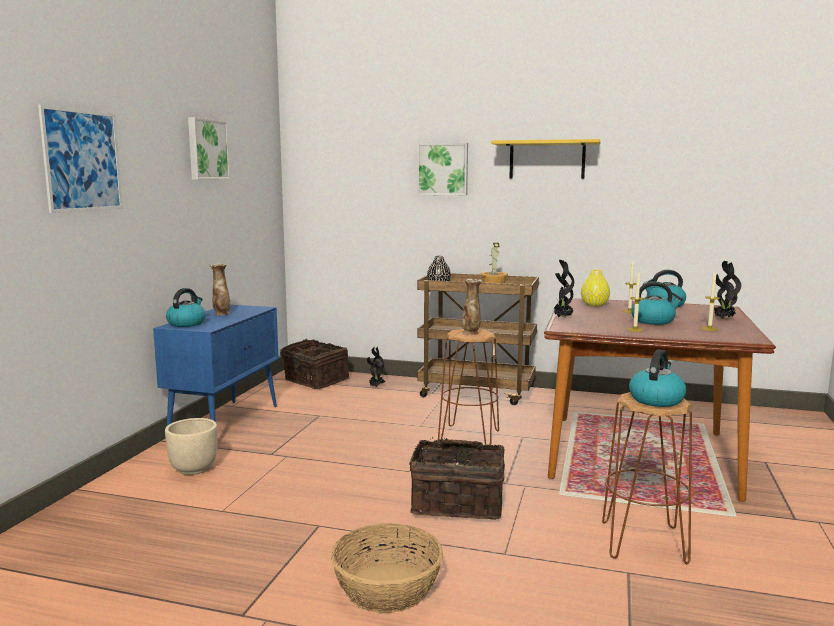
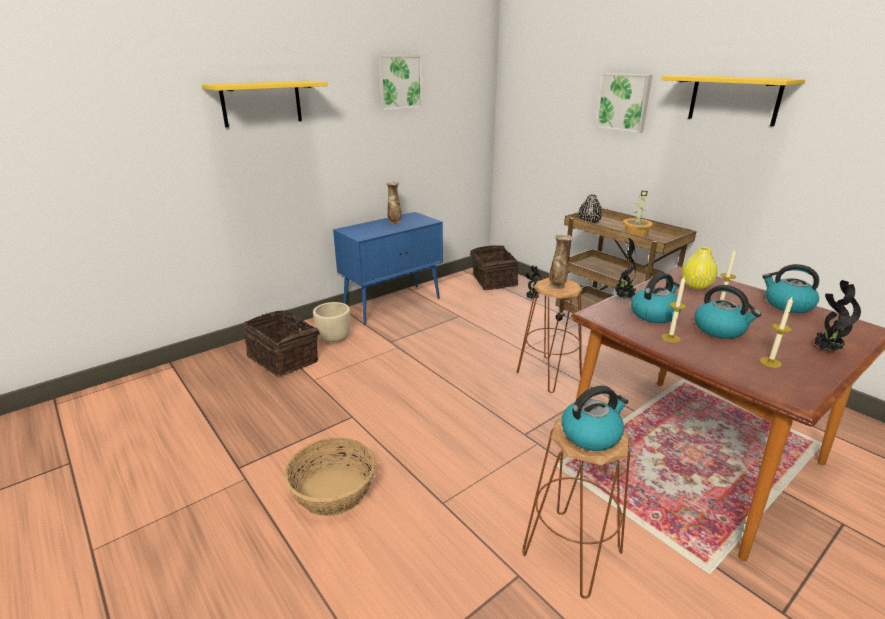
camera: 35 degrees right, 15 degrees up
(82, 160) = (262, 103): picture -> yellow shelf
(186, 323) = (358, 228): kettle -> kettle (654, 314)
(457, 503) = (463, 438): basket -> basket (285, 358)

